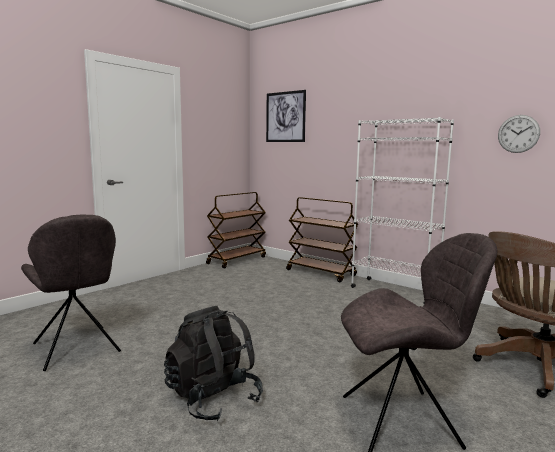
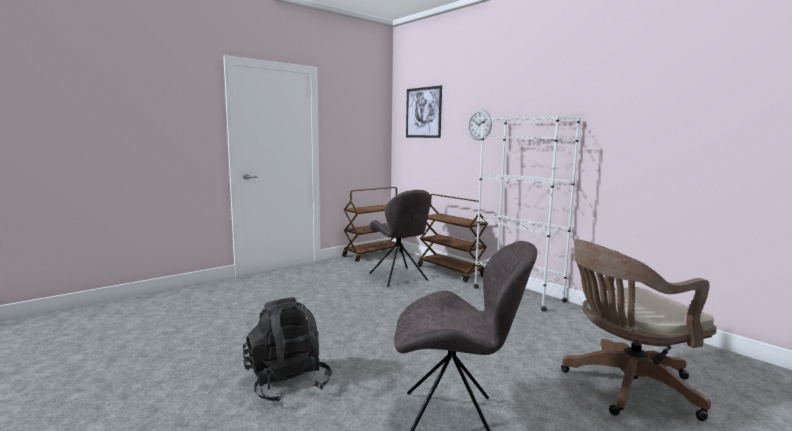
camera: 10 degrees right, 0 degrees up
(77, 349) = (192, 328): grey chair -> grey chair (399, 277)
(518, 134) = (646, 133): wall clock -> wall clock (479, 125)

